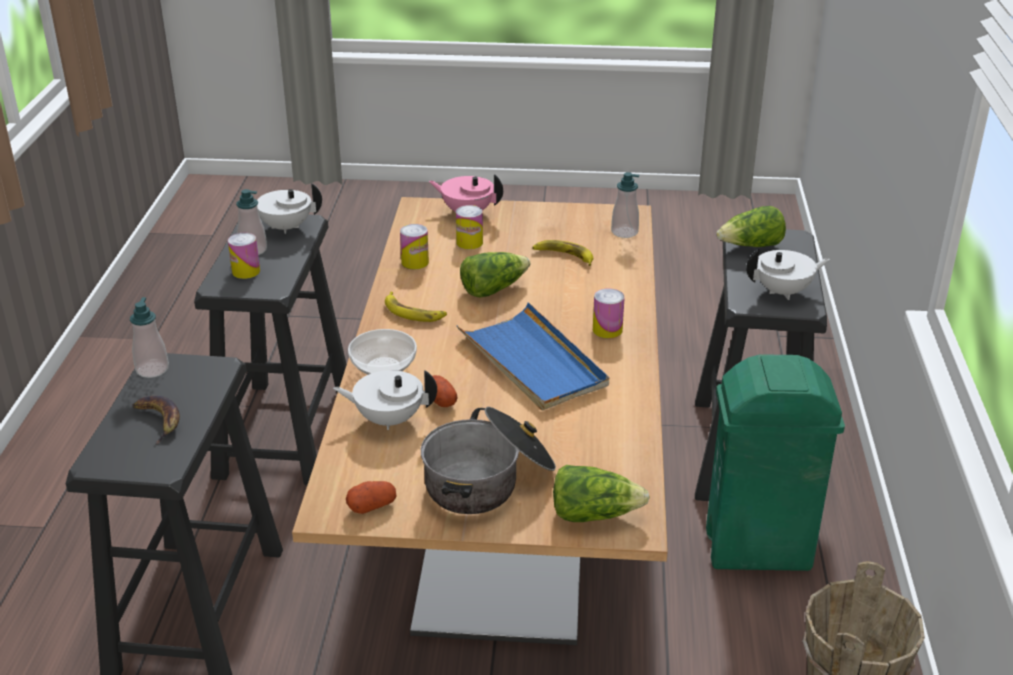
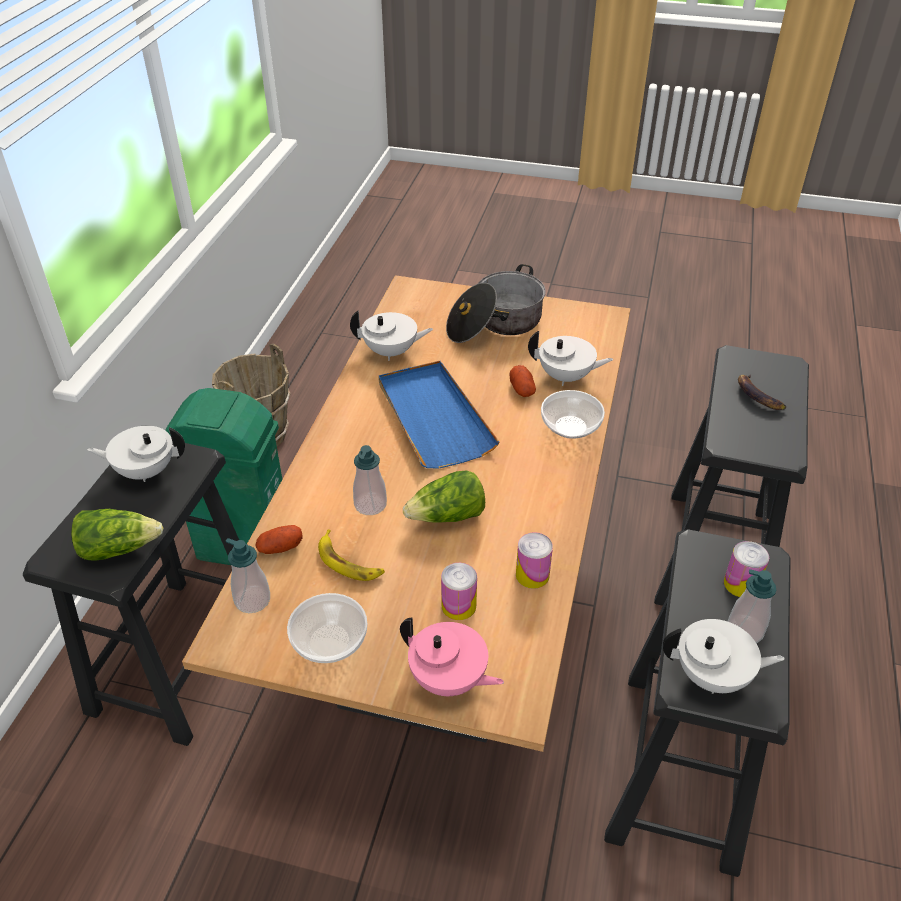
camera: 170 degrees left, 10 degrees up
(152, 369) = (788, 448): soap dispenser -> soap dispenser (370, 505)
(372, 506) = (577, 317): potato -> potato (280, 547)
(413, 312) = (539, 492): banana -> none
(555, 220) = (331, 642): none -> bowl
(594, 514) = (430, 297): lettuce -> none
(607, 330) = (350, 445): can -> none
(612, 427) = (391, 352): none -> white teapot

